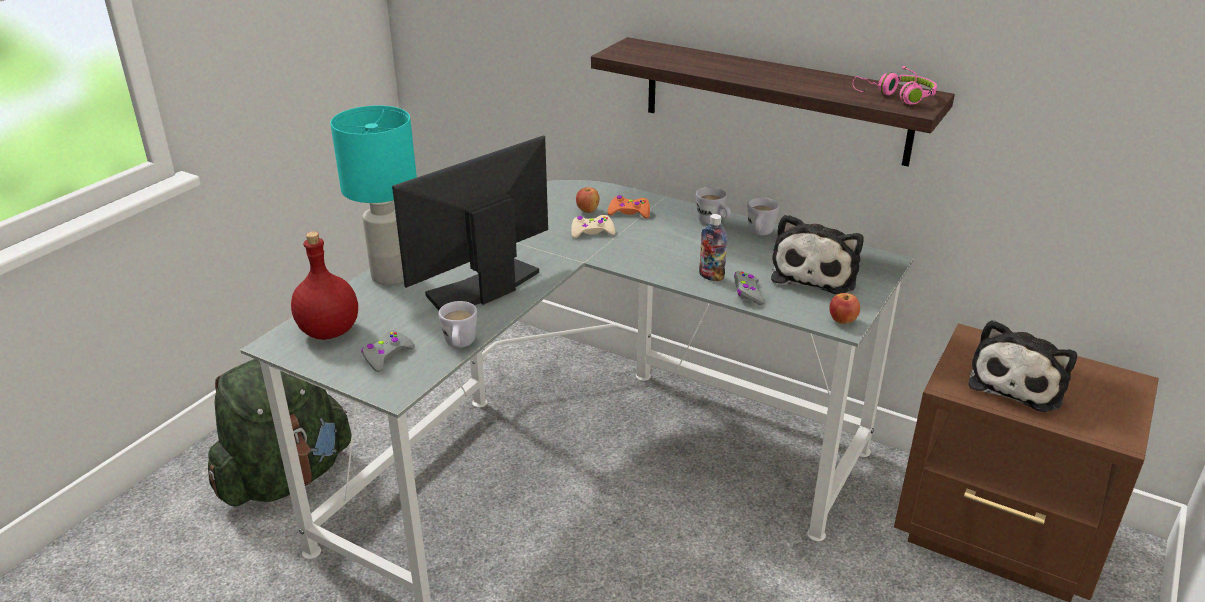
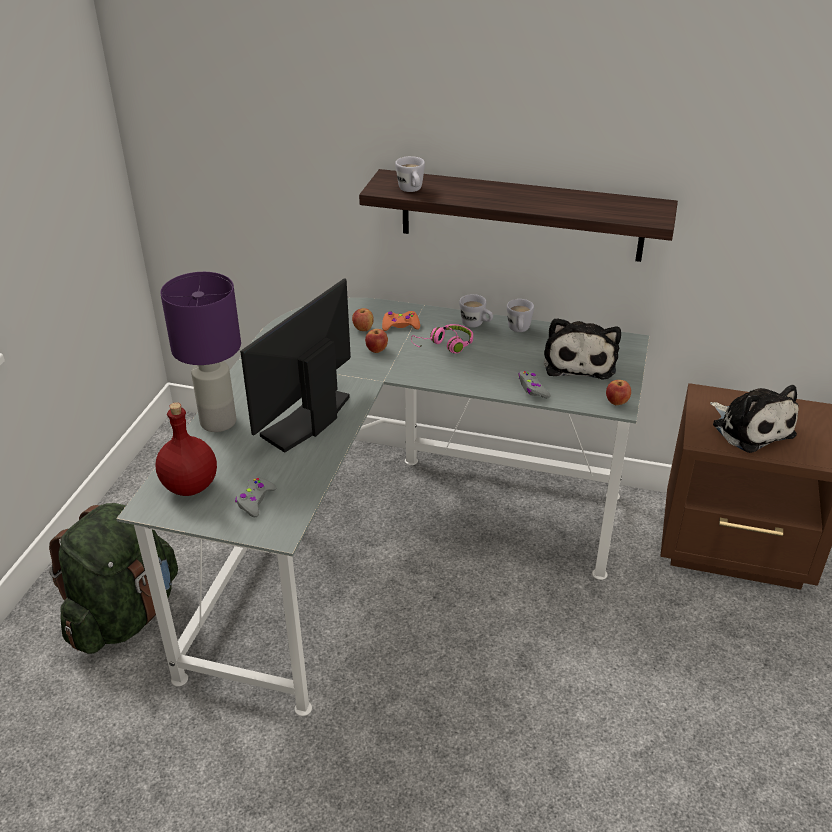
camera: 15 degrees left, 5 degrees up
(390, 276) = (217, 422): turquoise table lamp -> purple table lamp
(459, 345) = (314, 479): white mug -> white mug (411, 191)
(592, 232) = (377, 350): beige game controller -> apple
(711, 276) = (496, 378): bottle -> none
(897, 97) = (636, 210): pink headphones -> pink headphones (445, 345)
(1018, 383) = (750, 428): plush toy -> plush toy turned 45 degrees counterclockwise

